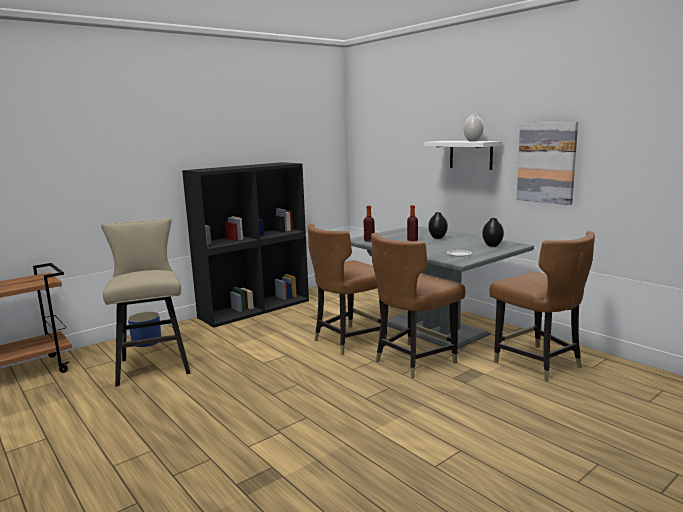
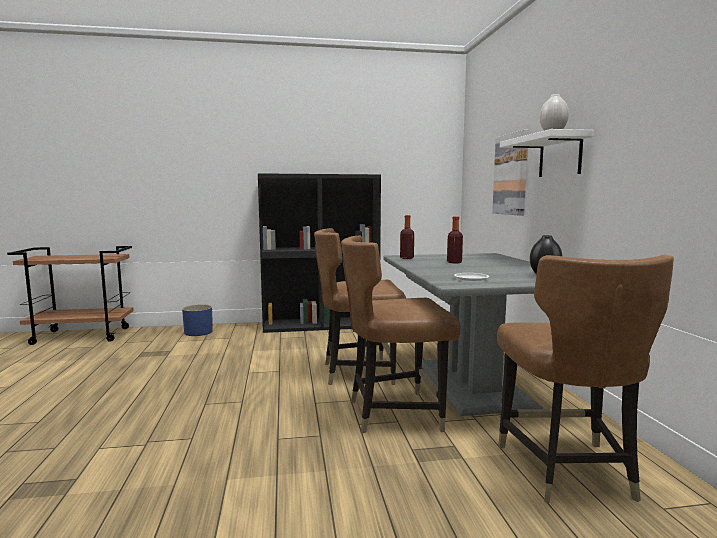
camera: 30 degrees right, 5 degrees down
(153, 364) = (170, 351): beige stool -> none
(438, 238) = (492, 263): black vase -> none
(546, 163) = (646, 153): picture -> picture (511, 174)

